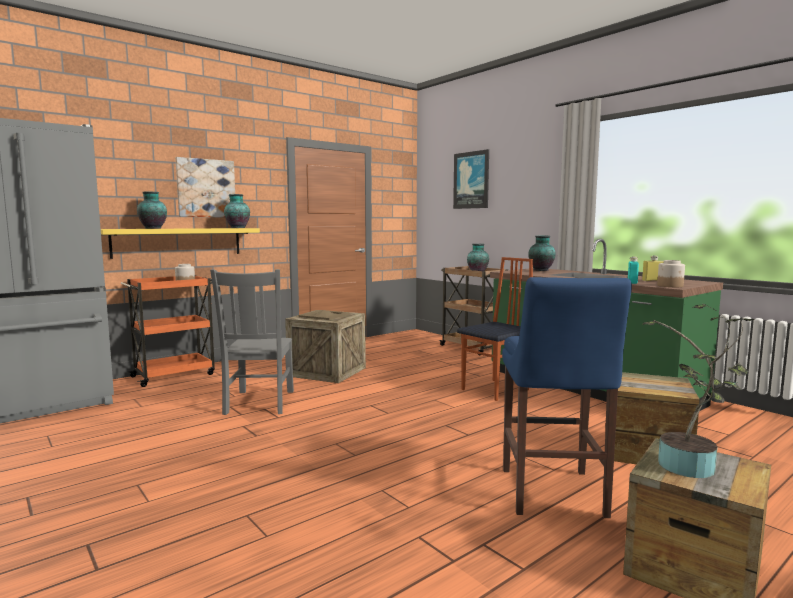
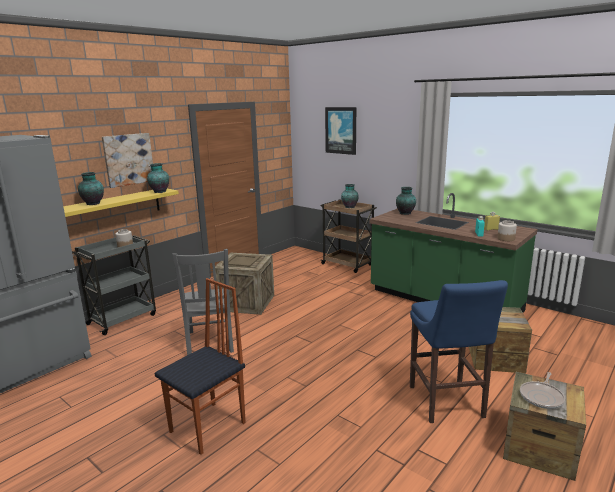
camera: 10 degrees left, 10 degrees up
(175, 375) = (123, 319): orange cart -> grey cart
(496, 390) = (380, 309): chair -> chair (209, 427)
(690, 469) = (542, 397): potted plant -> frying pan

